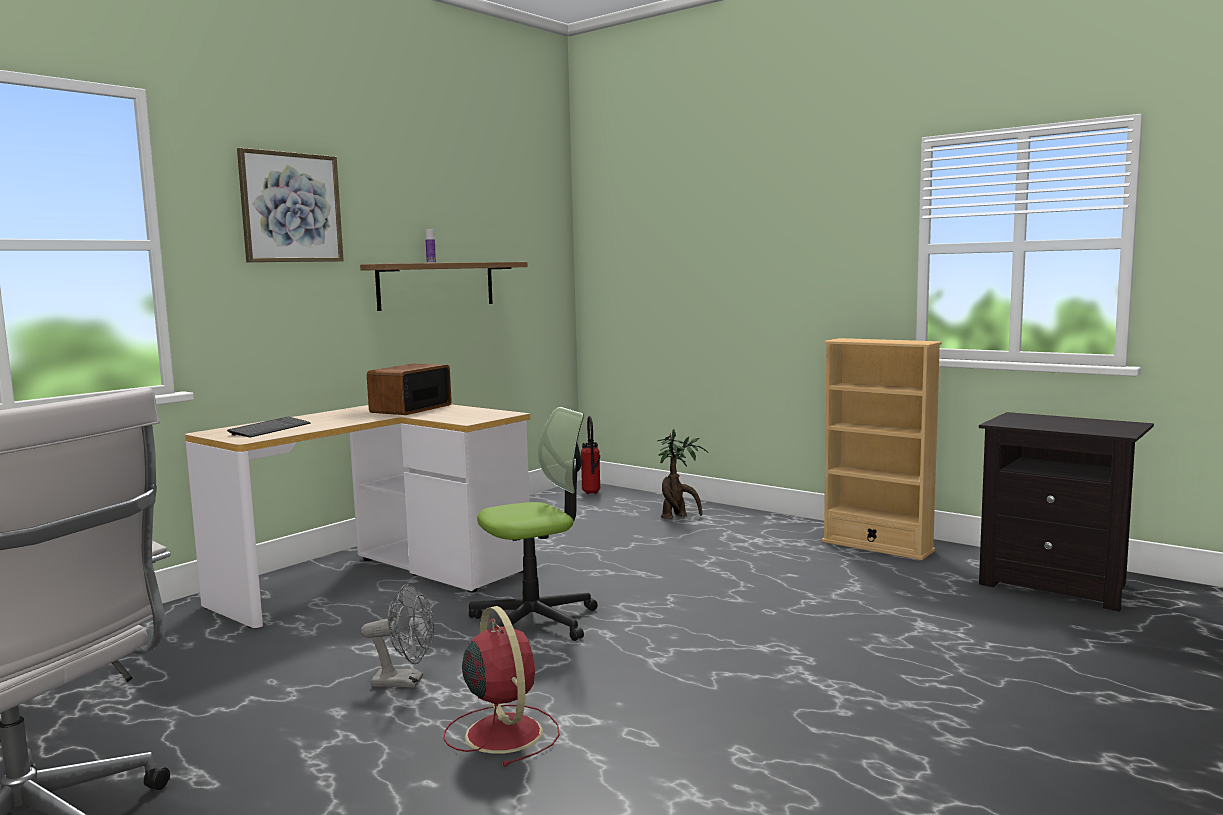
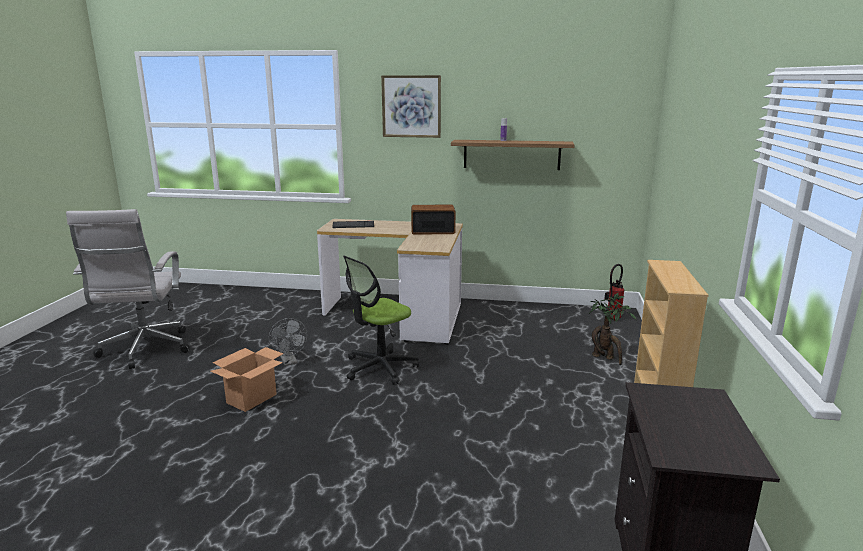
camera: 60 degrees right, 10 degrees up
(502, 732) = (252, 398): red fan -> cardboard box
(535, 621) = (380, 367): office chair -> office chair turned 105 degrees clockwise

